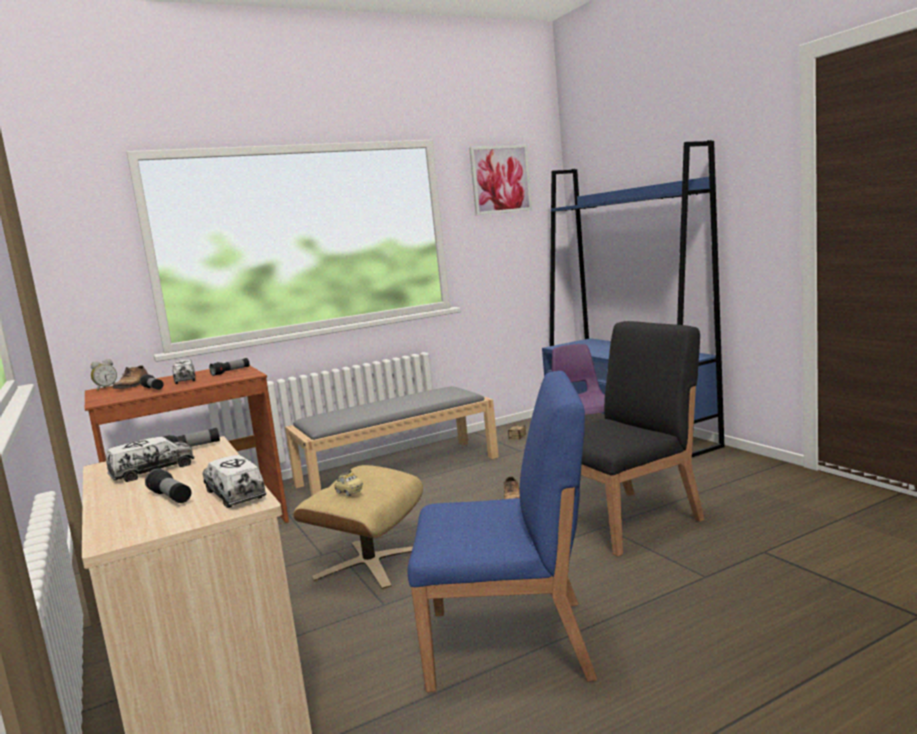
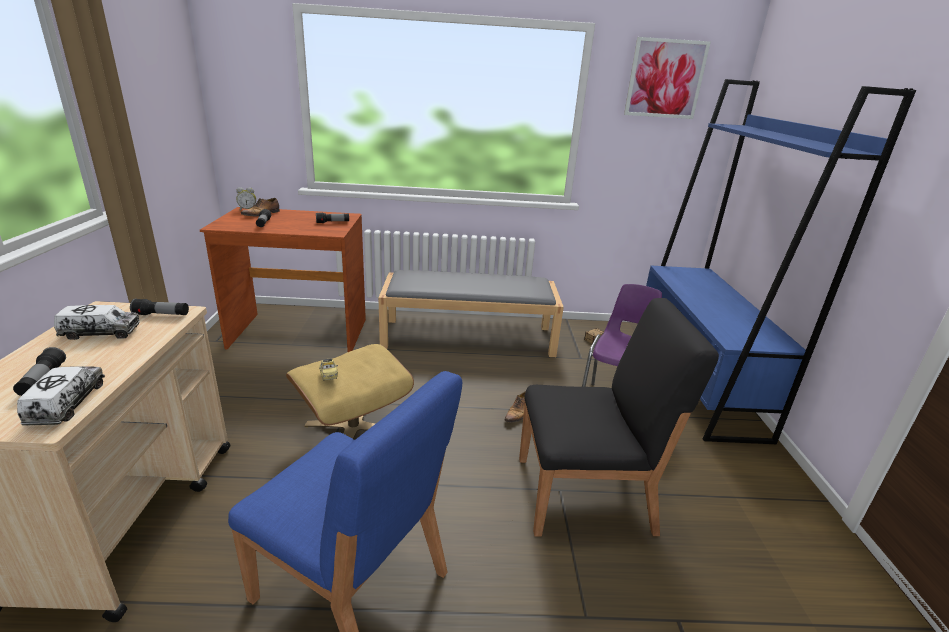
camera: 25 degrees right, 15 degrees up
(185, 379) = (296, 220): toy truck -> none

